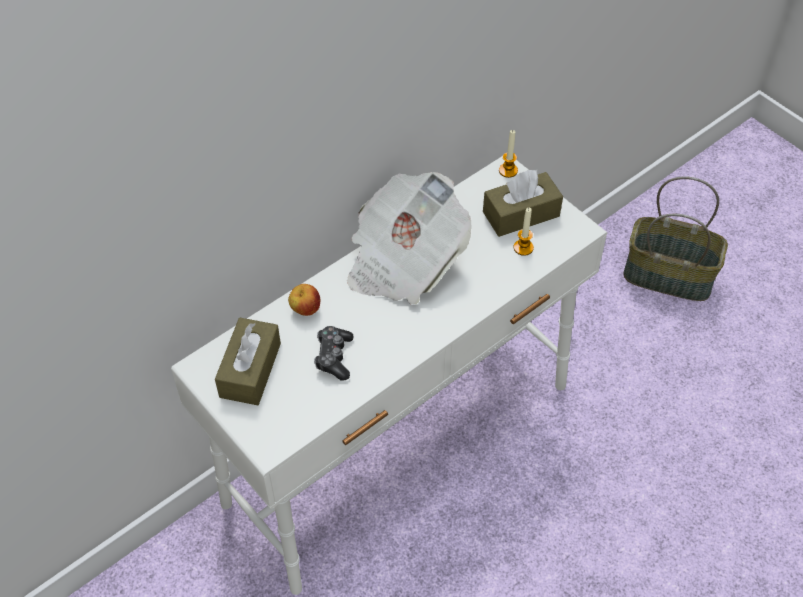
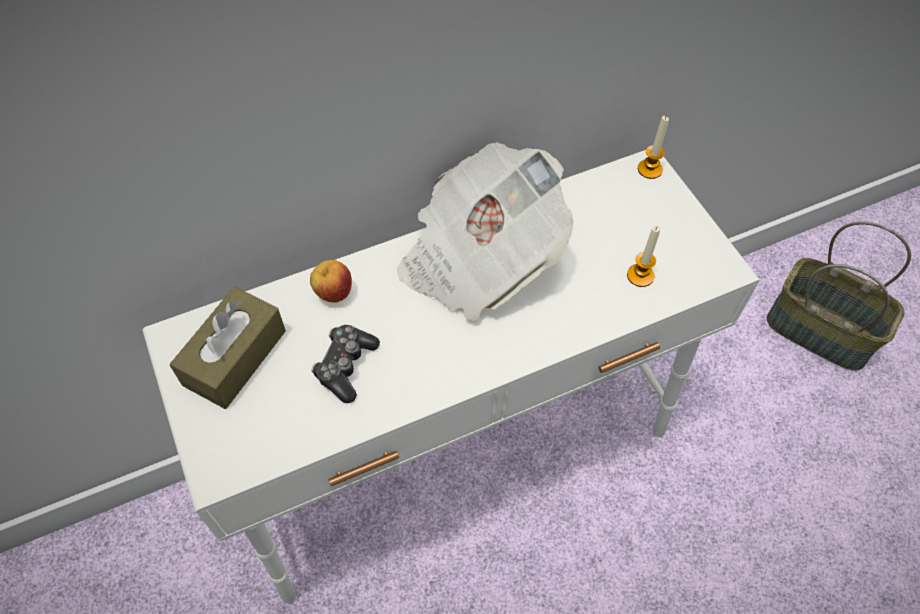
camera: 15 degrees right, 5 degrees up
(521, 214) = (650, 230): brown tissue box -> none

